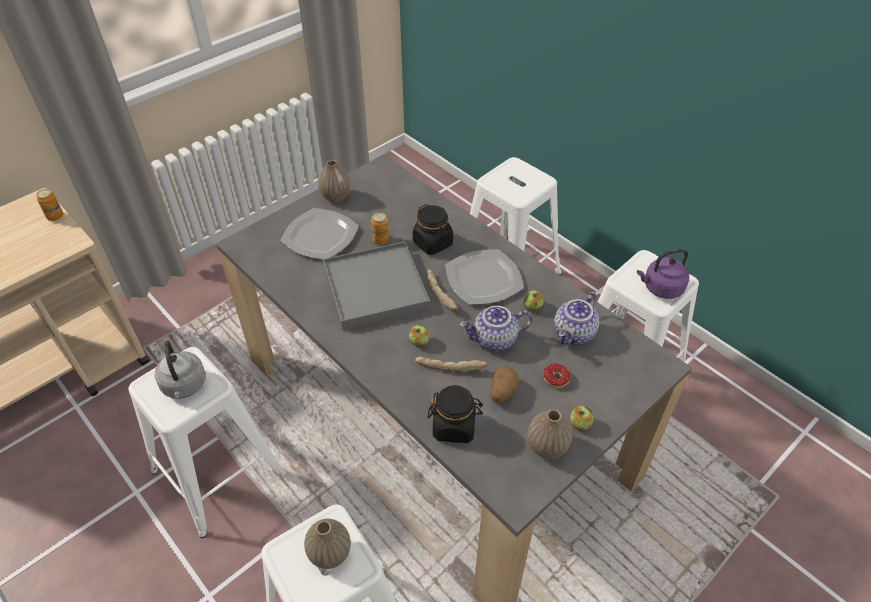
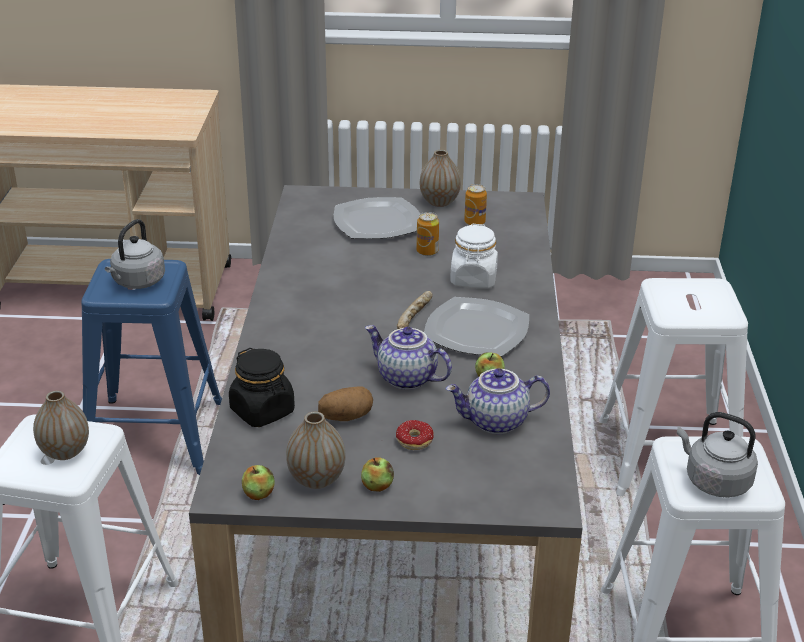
camera: 45 degrees right, 15 degrees down
(55, 216) = (196, 111): can -> can (474, 222)
(216, 472) = (153, 435): white stool -> blue stool
(375, 288) = (361, 282): grey tray -> none
(419, 342) = (335, 339): apple -> apple (258, 494)
(433, 243) = (473, 279): black jar -> white jar
(450, 366) = (332, 371): bread -> none
(660, 288) = (714, 481): purple kettle -> grey kettle

